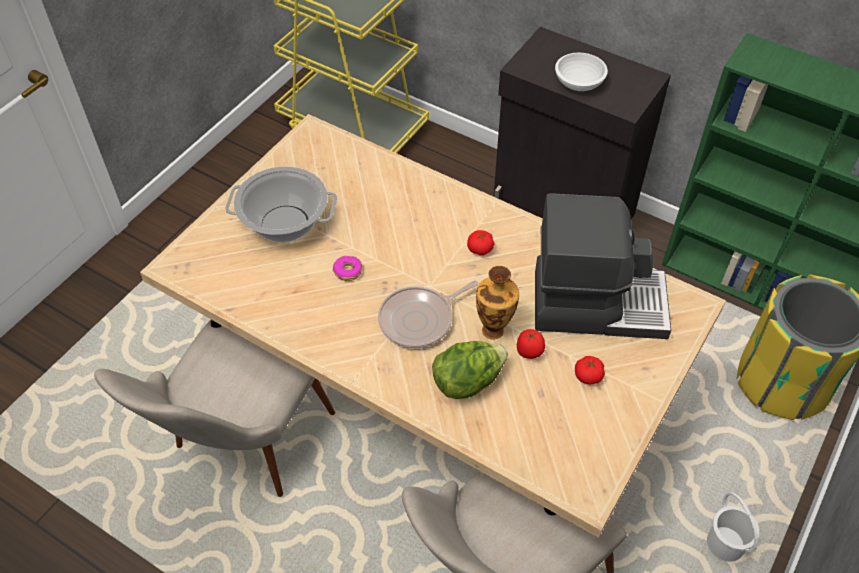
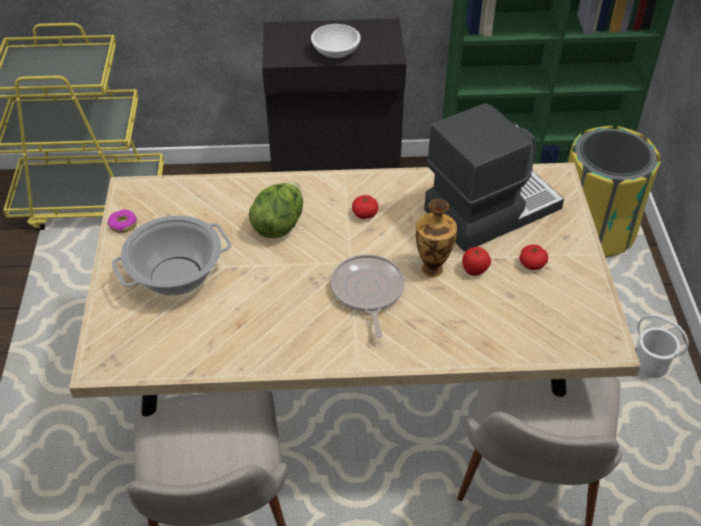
camera: 35 degrees left, 5 degrees down
(348, 271) = (270, 286): donut -> donut (123, 224)
(419, 320) = (367, 292): frying pan -> frying pan turned 150 degrees clockwise
(468, 381) = (449, 317): lettuce -> lettuce (279, 224)

